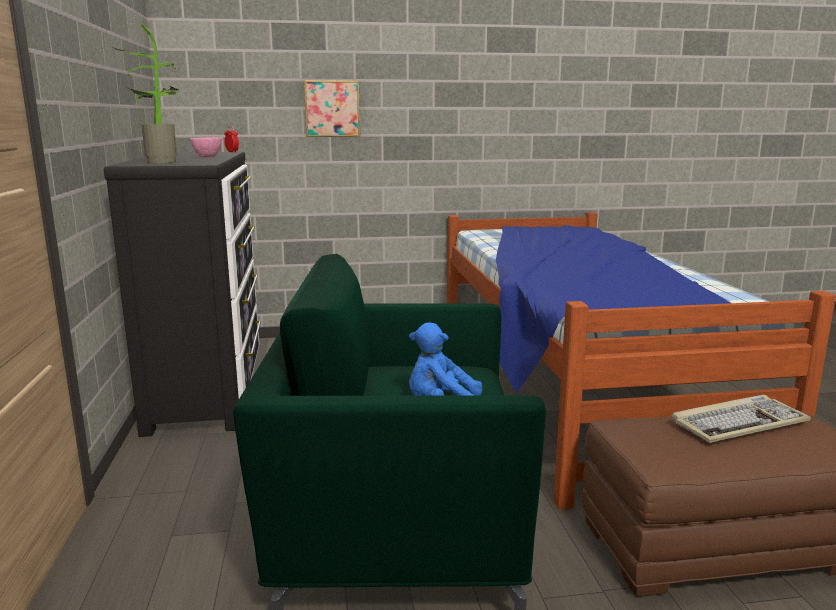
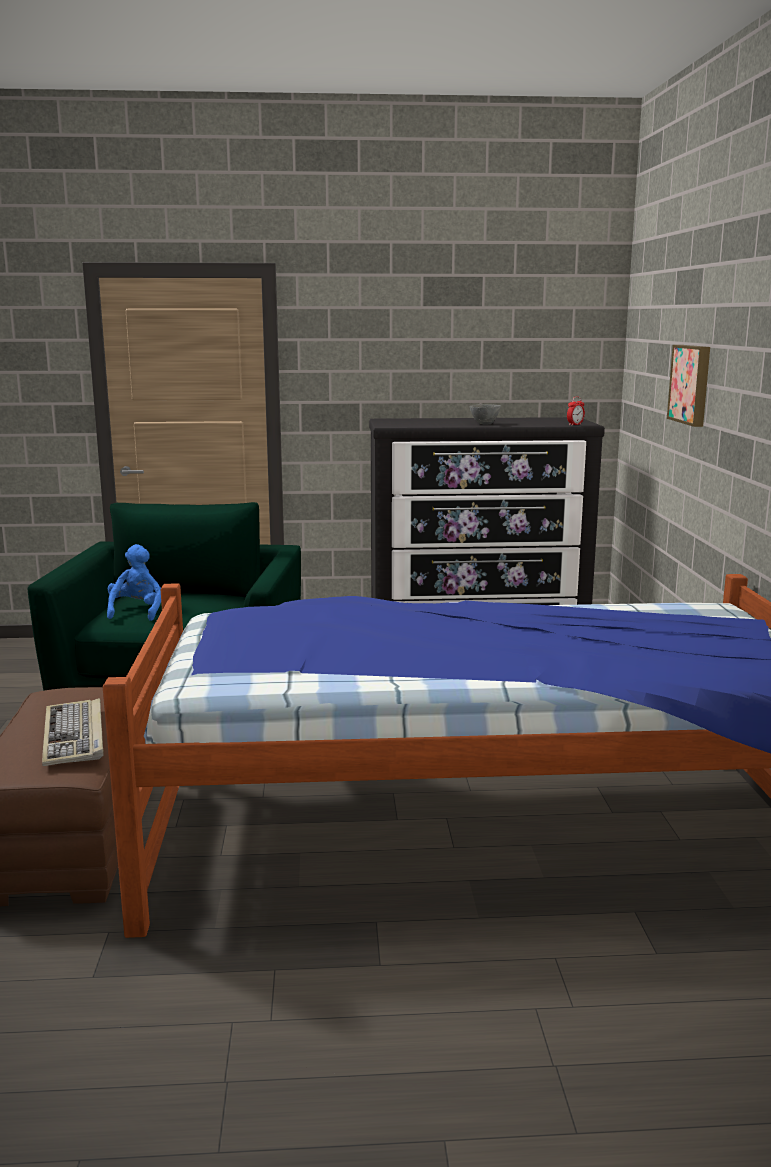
camera: 95 degrees right, 0 degrees up
(160, 162) = (416, 421): potted plant -> none
(208, 157) = (485, 424): pink bowl -> grey bowl

